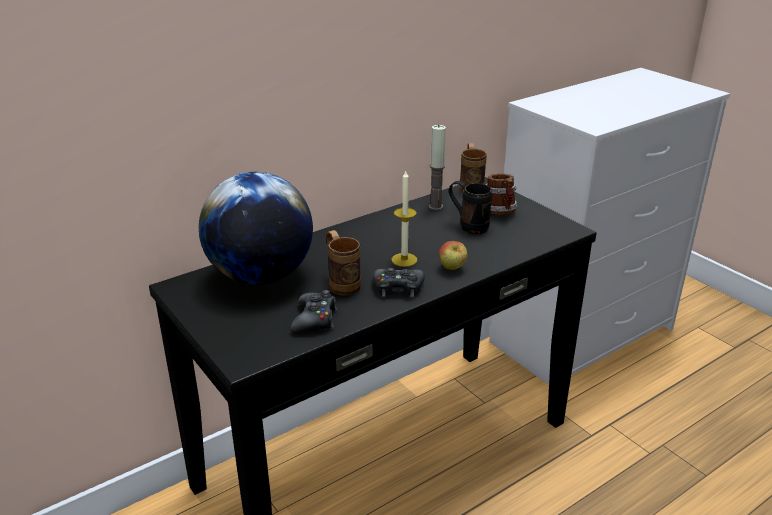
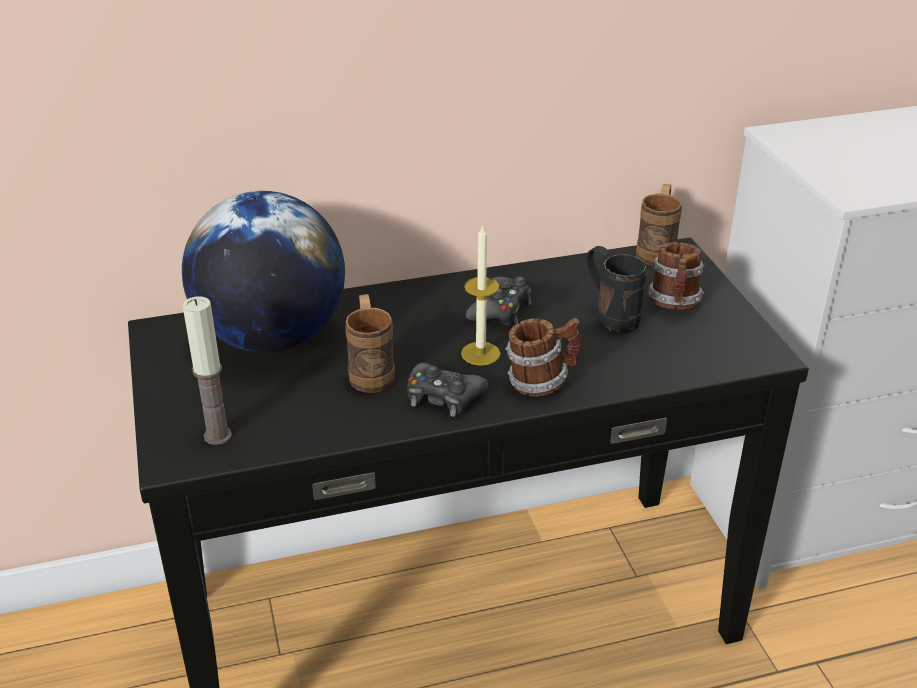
camera: 20 degrees right, 5 degrees up
(315, 319) = (301, 419): black game controller -> black game controller (500, 310)
(435, 206) = (582, 275): candle -> candle (217, 435)
(452, 268) = (541, 382): apple -> mug

